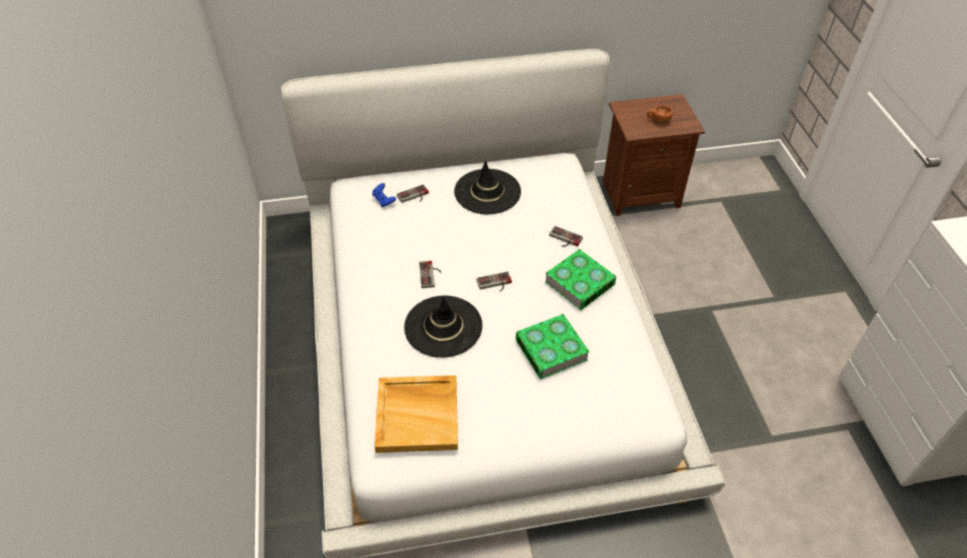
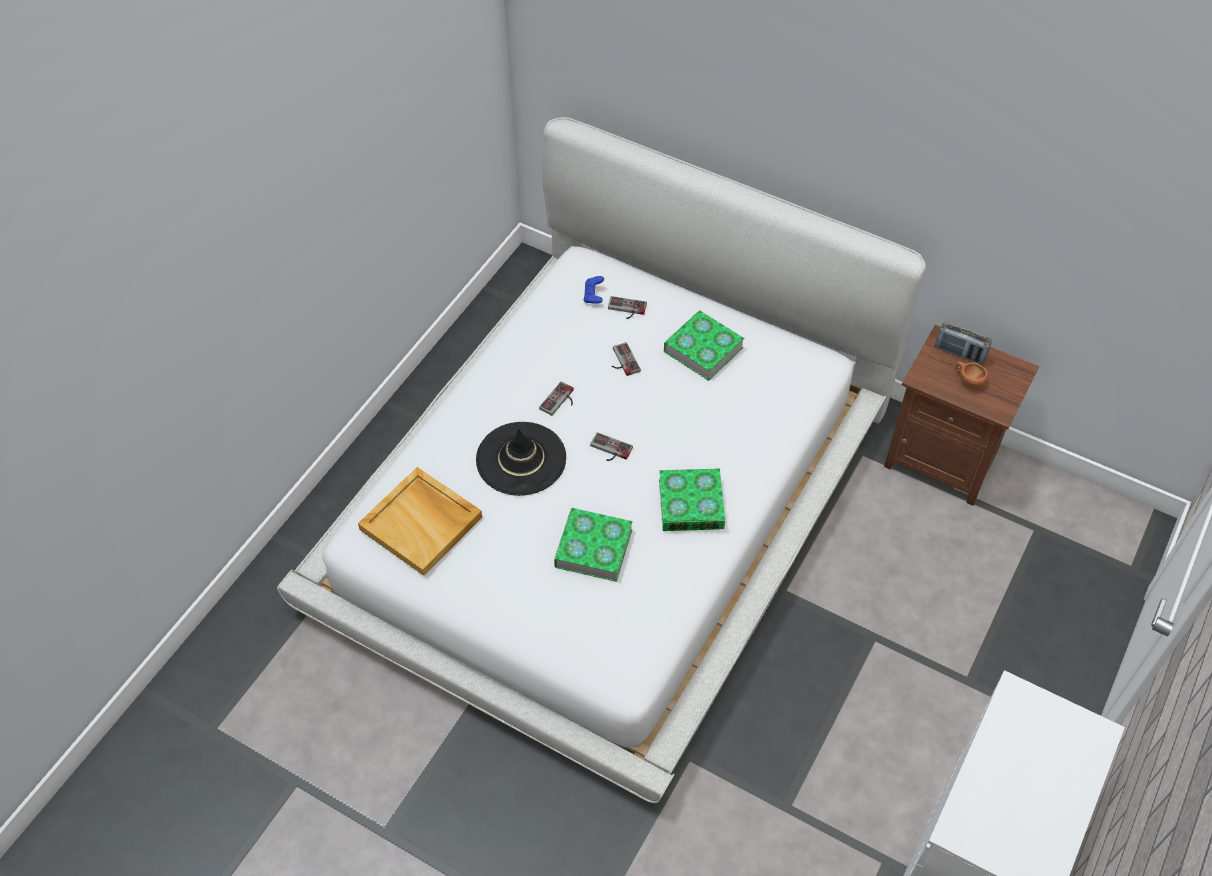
camera: 40 degrees right, 5 degrees up
(487, 192) = (703, 349): black hat -> book
(564, 239) = (726, 449): game controller -> game controller (622, 361)
(638, 109) = (959, 353): none -> radio

